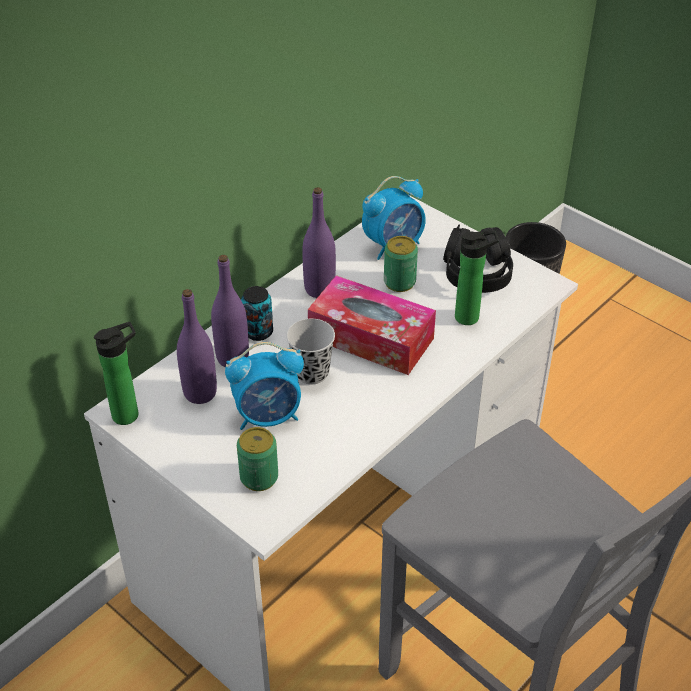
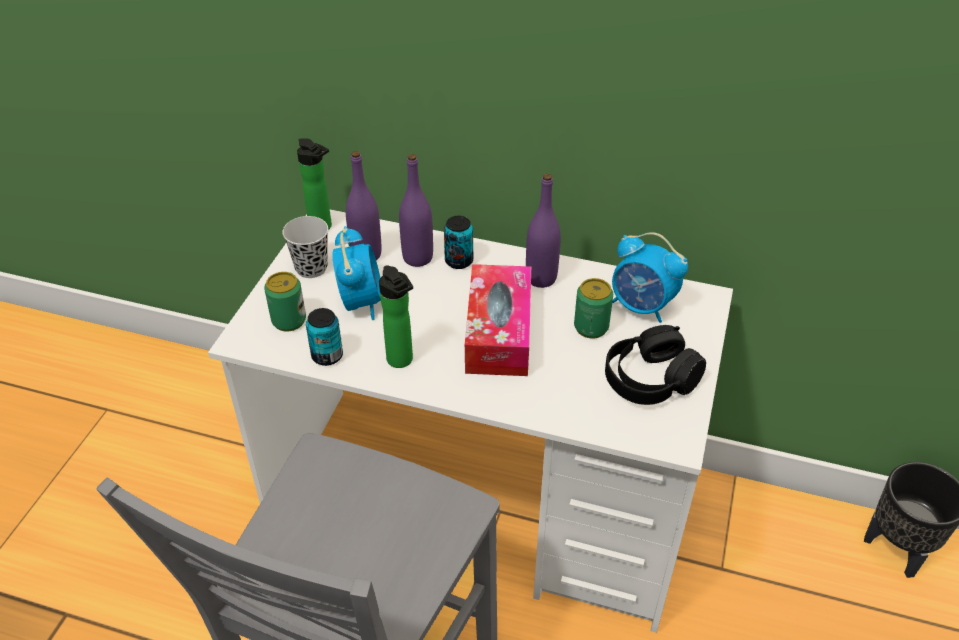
camera: 65 degrees right, 0 degrees up
(268, 416) = (361, 302): alarm clock -> alarm clock turned 150 degrees counterclockwise
(311, 373) = (428, 309): black cup -> black cup (311, 268)
(329, 461) = (327, 356): none -> can
(470, 317) = (578, 394): bottle -> bottle (402, 361)

